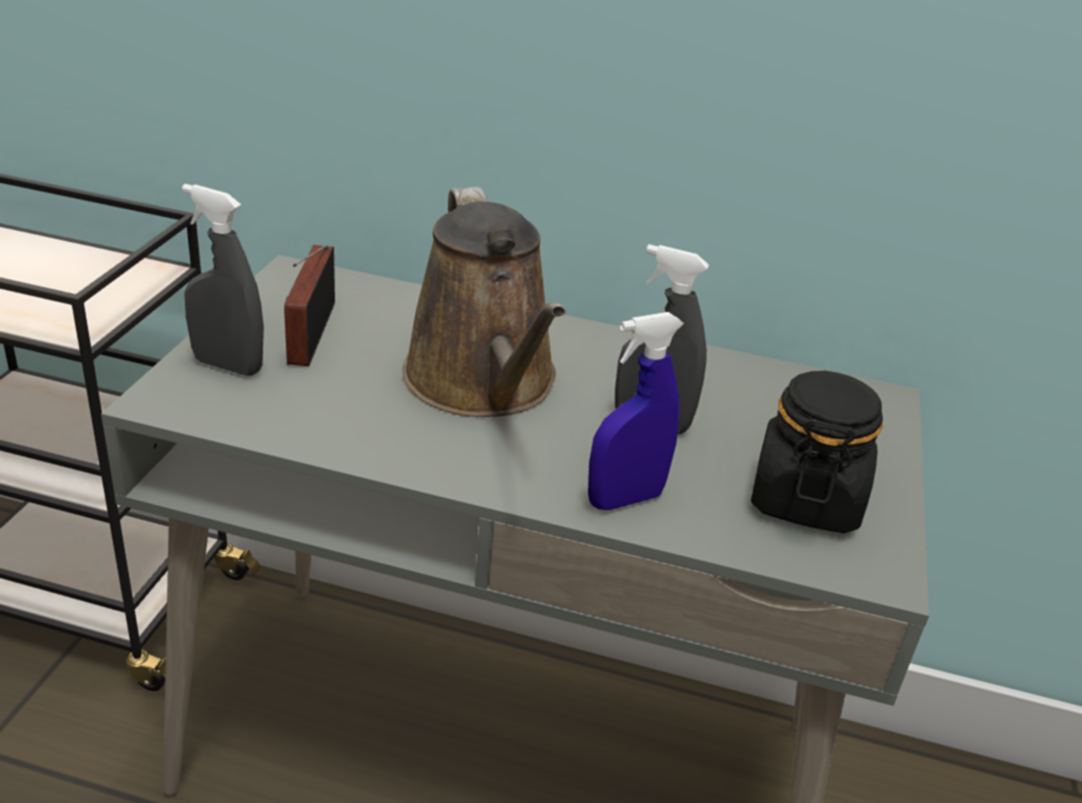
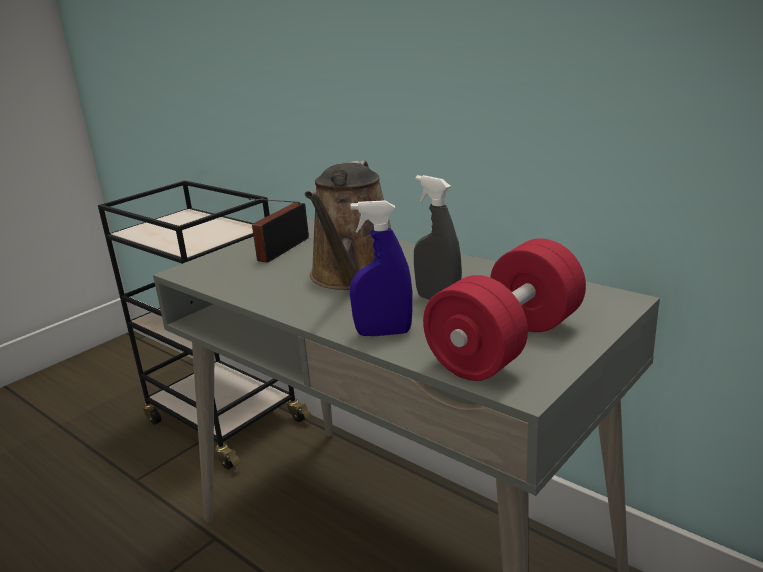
camera: 30 degrees right, 10 degrees down
(228, 366) = (228, 260): grey spray bottle -> none
(805, 498) = (506, 345): black jar -> red dumbbell

